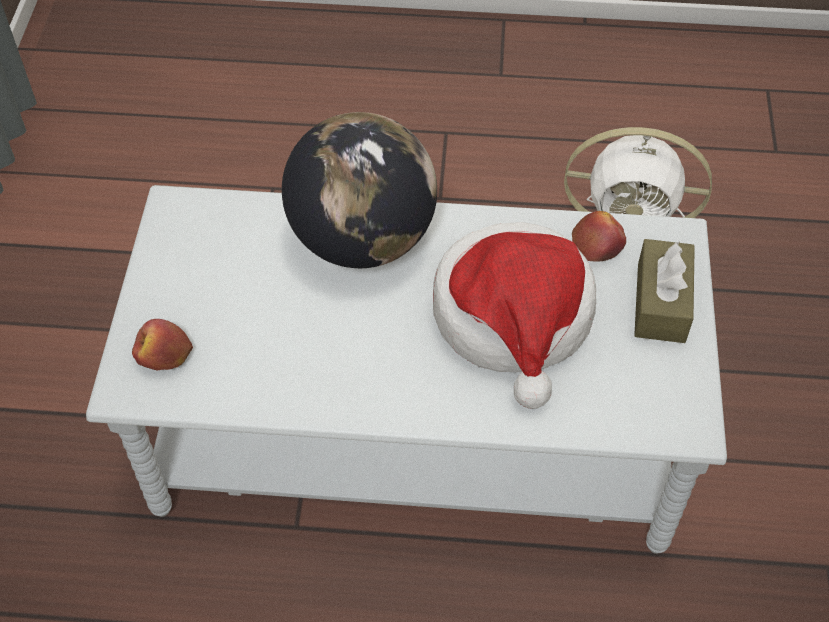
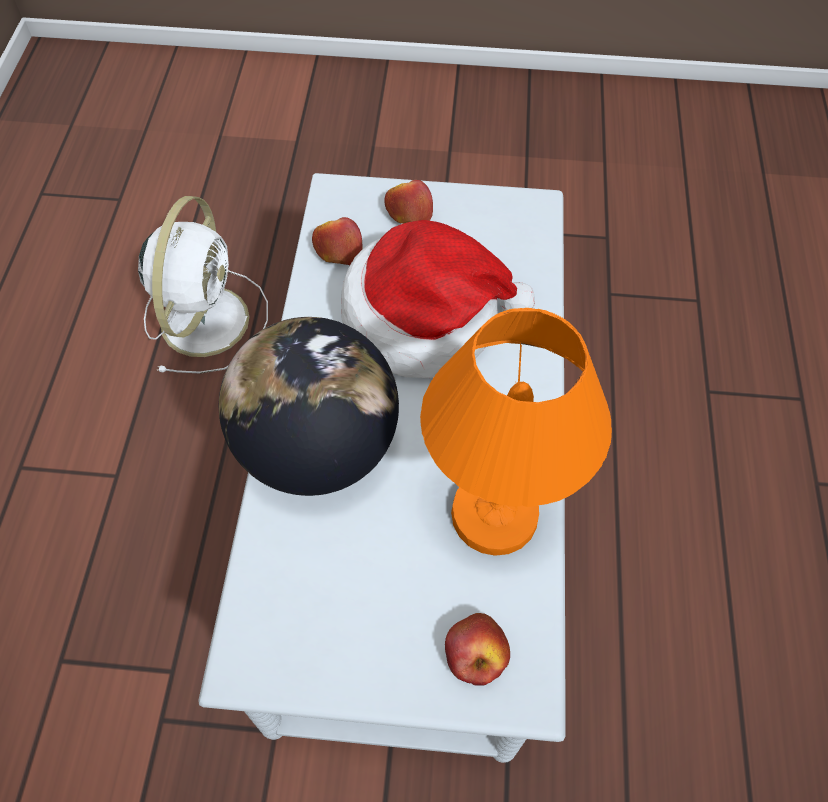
camera: 90 degrees left, 5 degrees up
(290, 370) = (493, 514): none -> orange table lamp
(661, 302) = (408, 212): brown tissue box -> apple

